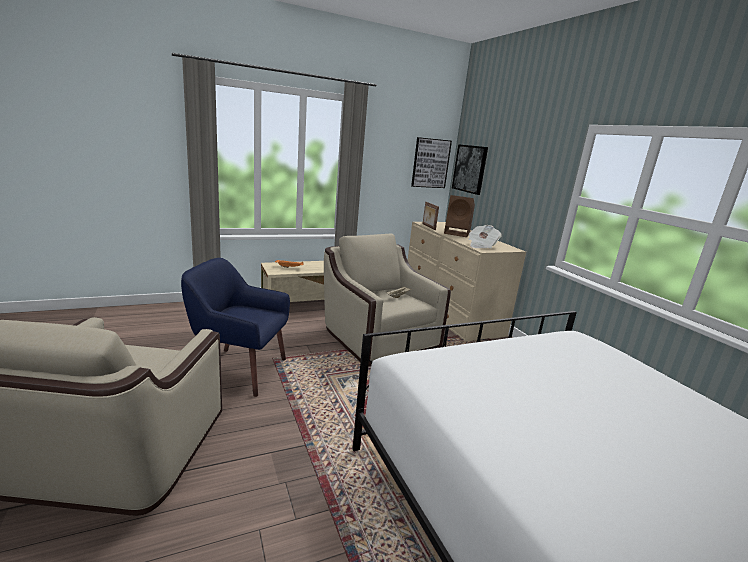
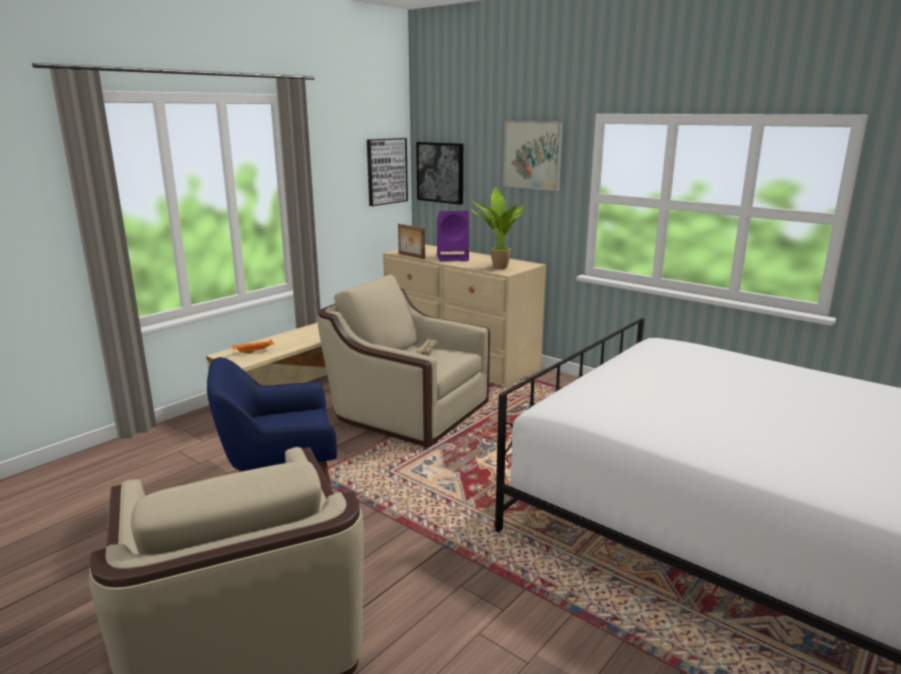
camera: 25 degrees left, 0 degrees up
(457, 233) = (453, 258): brown speaker -> purple speaker
(481, 245) = (497, 267): newspaper -> potted plant
(533, 159) = (532, 155): none -> picture

